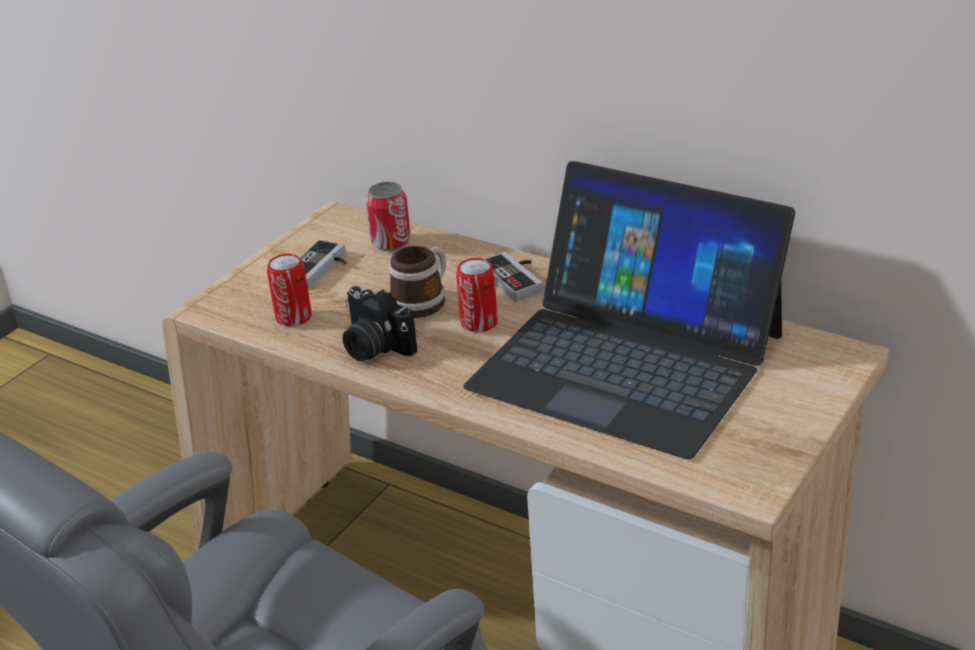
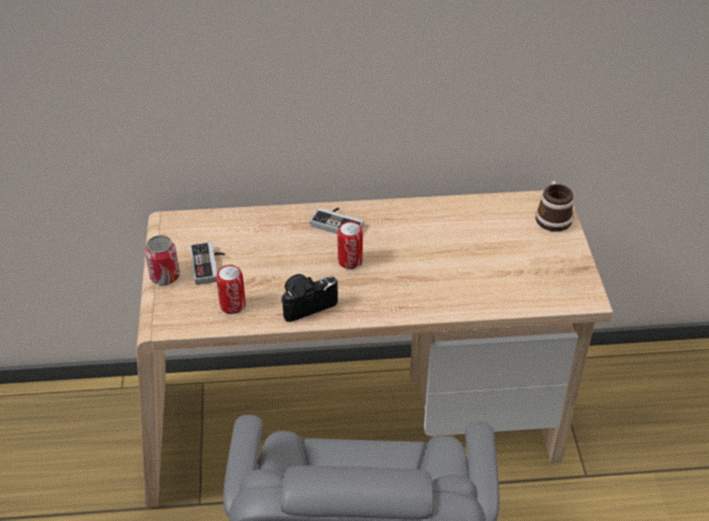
camera: 40 degrees left, 10 degrees up
(374, 347) = (306, 303): camera -> camera turned 150 degrees clockwise
(391, 242) = (233, 228): can -> can (165, 276)
(423, 300) = (299, 259): mug -> mug (552, 216)
(627, 360) = (454, 250): laptop -> none

